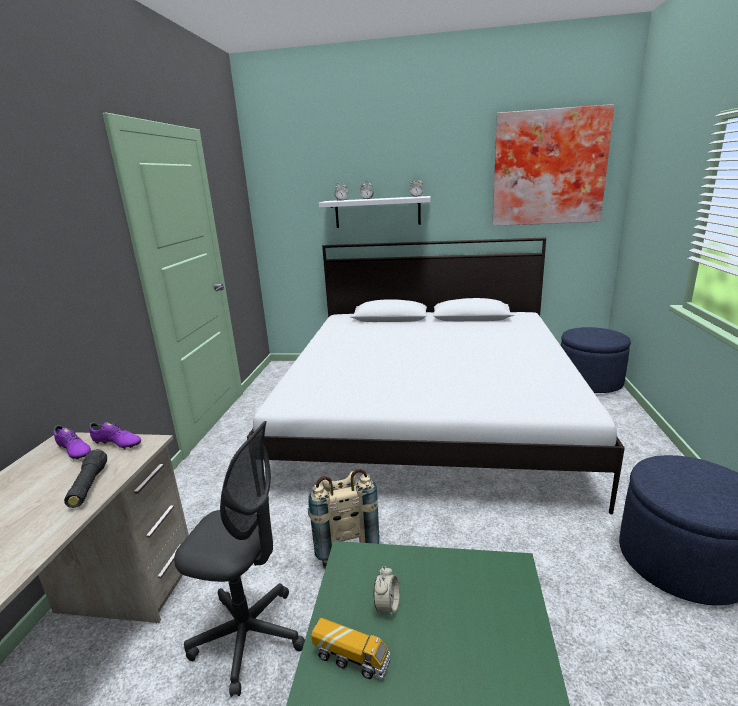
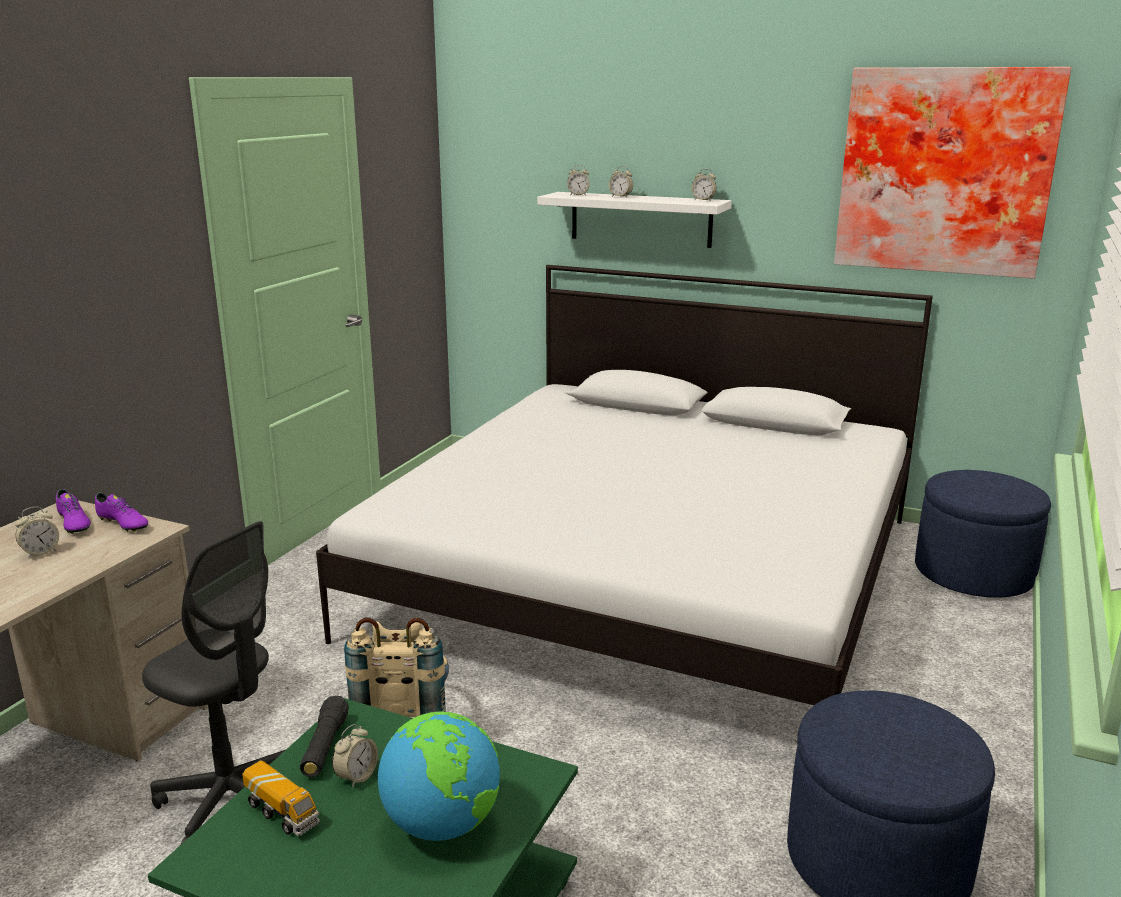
camera: 15 degrees right, 0 degrees up
(56, 480) = (40, 552): none -> alarm clock
(89, 486) = (70, 565): black flashlight -> black flashlight (325, 747)
(479, 630) = (442, 824): none -> globe

